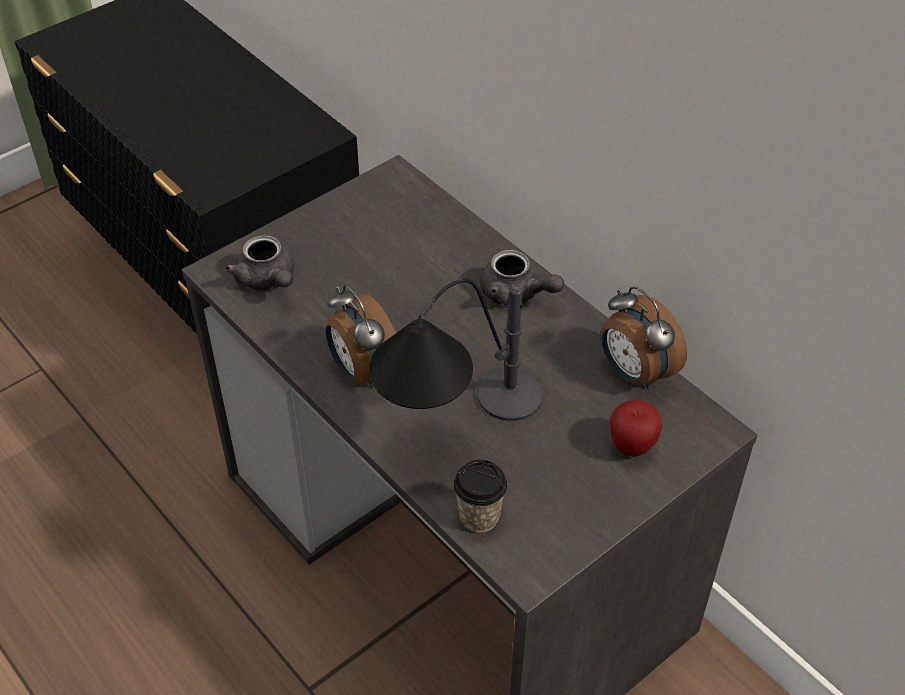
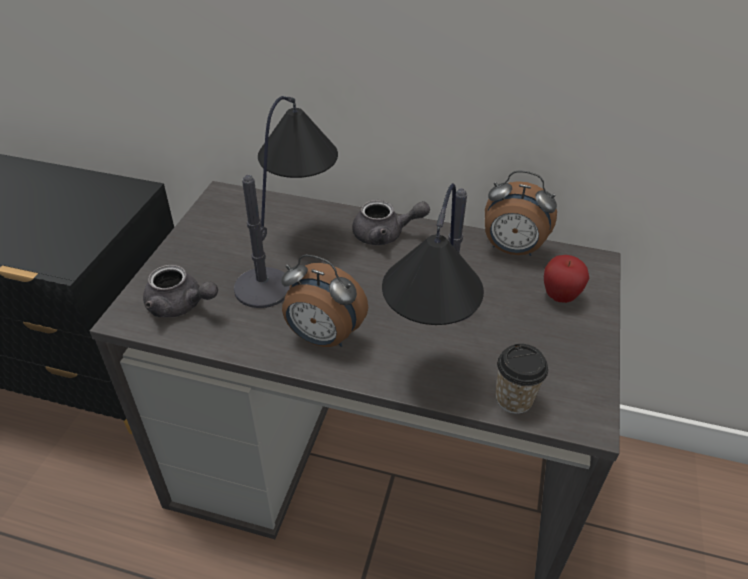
camera: 35 degrees left, 5 degrees down
(404, 271) = (289, 253): none -> table lamp

